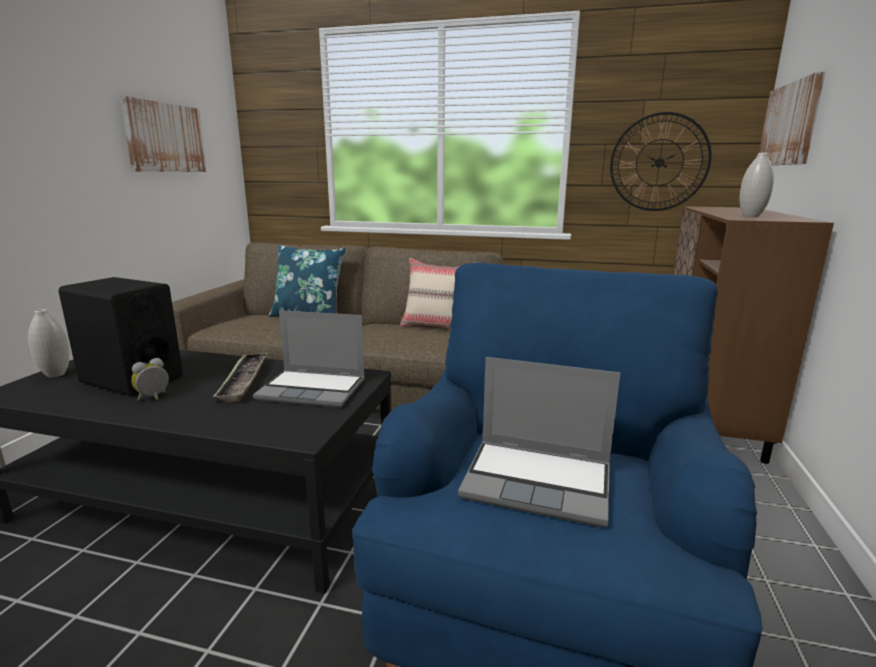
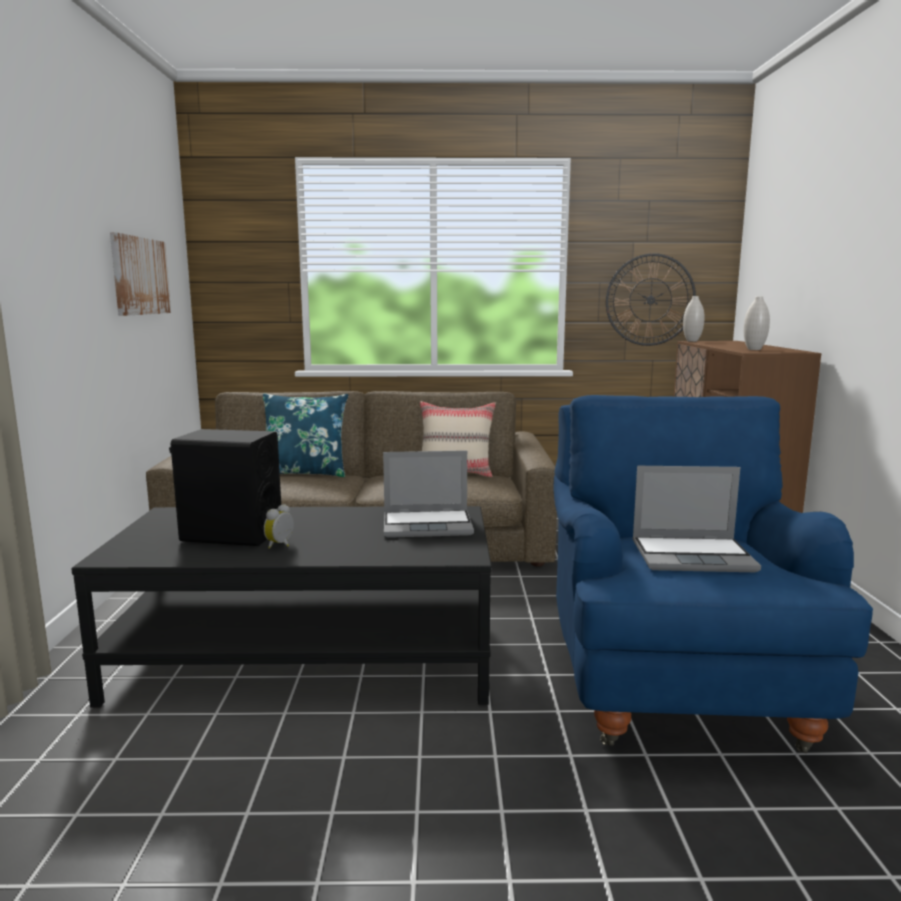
camera: 15 degrees left, 5 degrees down
(56, 374) = (138, 538): white vase -> white vase (692, 341)
(243, 381) = (350, 525): tray -> none
(790, 124) = (765, 269): picture -> none

